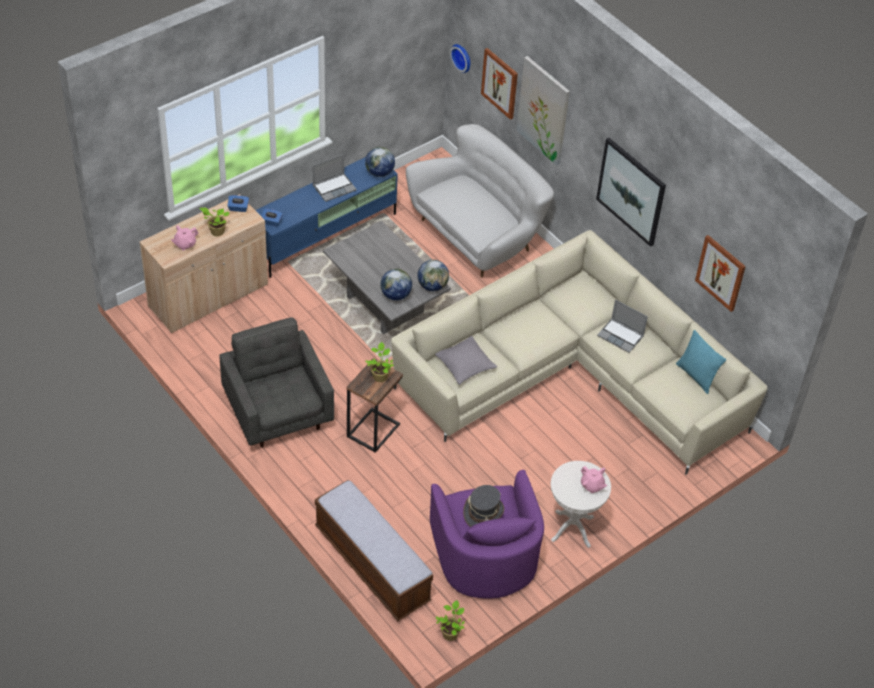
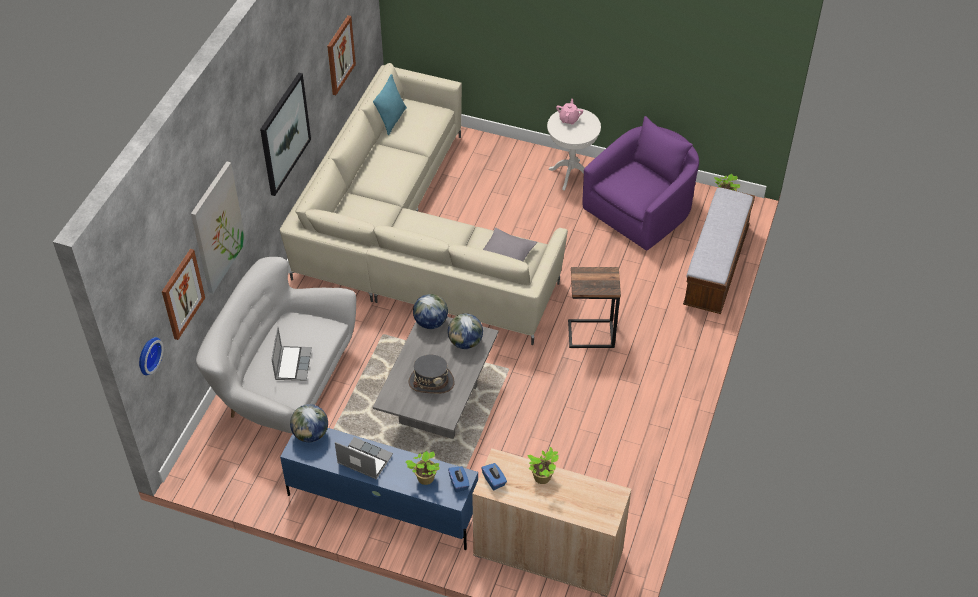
camera: 120 degrees left, 0 degrees up
(185, 244) = (583, 493): pink teapot -> none
(278, 411) = (632, 410): grey armchair -> none
(380, 376) = (587, 279): potted plant -> potted plant (424, 479)
(483, 512) = (639, 182): grey hat -> grey hat (431, 382)
(621, 336) = (385, 177): laptop -> laptop (292, 364)

